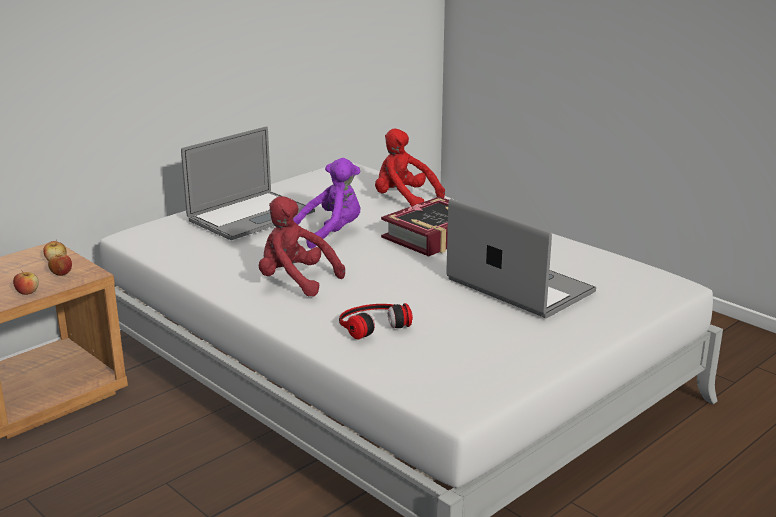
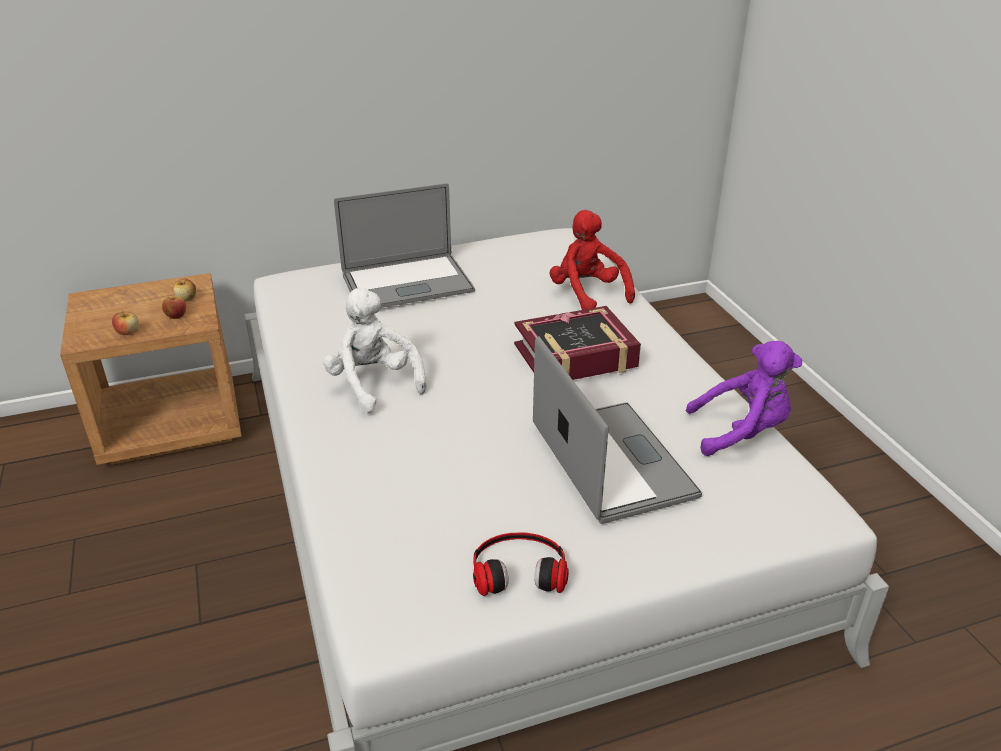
camera: 25 degrees right, 10 degrees up
(295, 281) = (373, 384): red plush toy -> white plush toy
(331, 233) = (468, 325): purple plush toy -> purple plush toy (741, 432)
(372, 324) = (397, 470): headphones -> headphones (519, 568)

